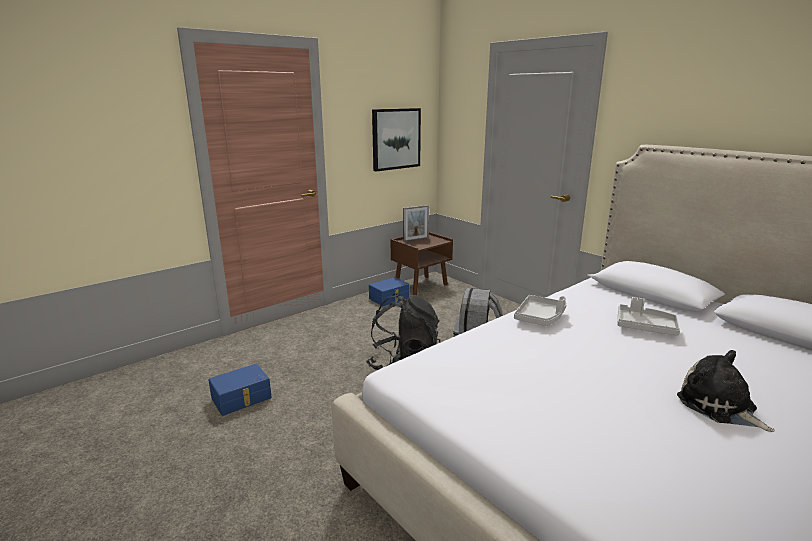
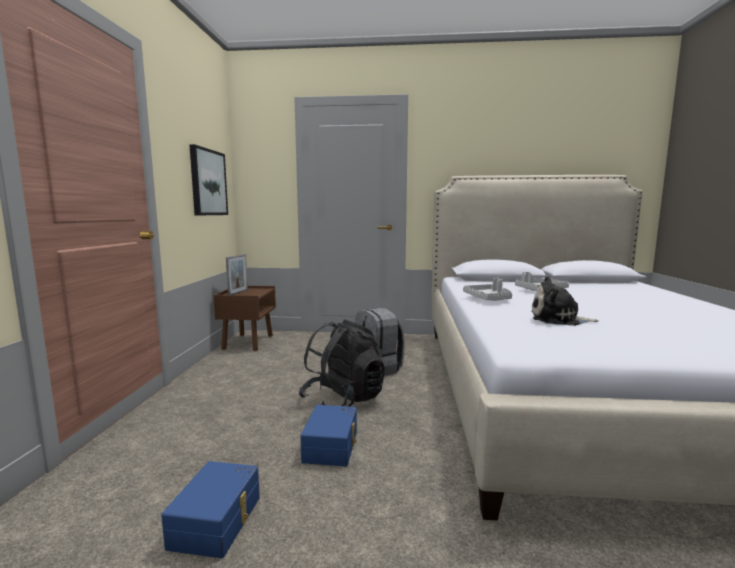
camera: 45 degrees left, 10 degrees down
(389, 298) = (234, 359): blue storage box -> blue storage box (332, 446)
(719, 406) = (659, 307): plush toy -> plush toy (558, 319)

